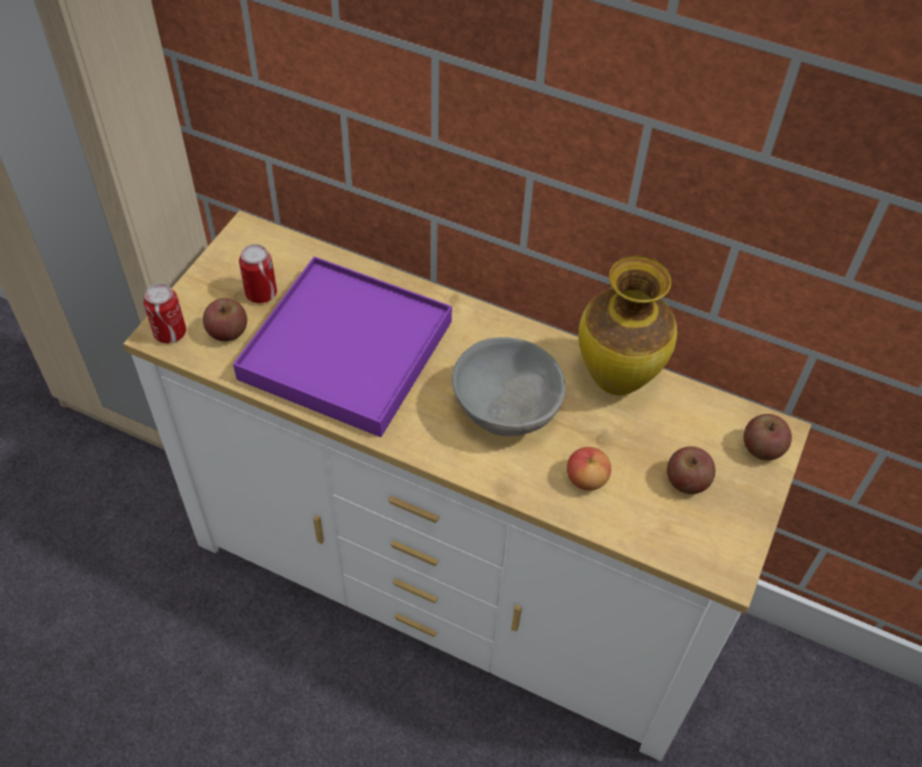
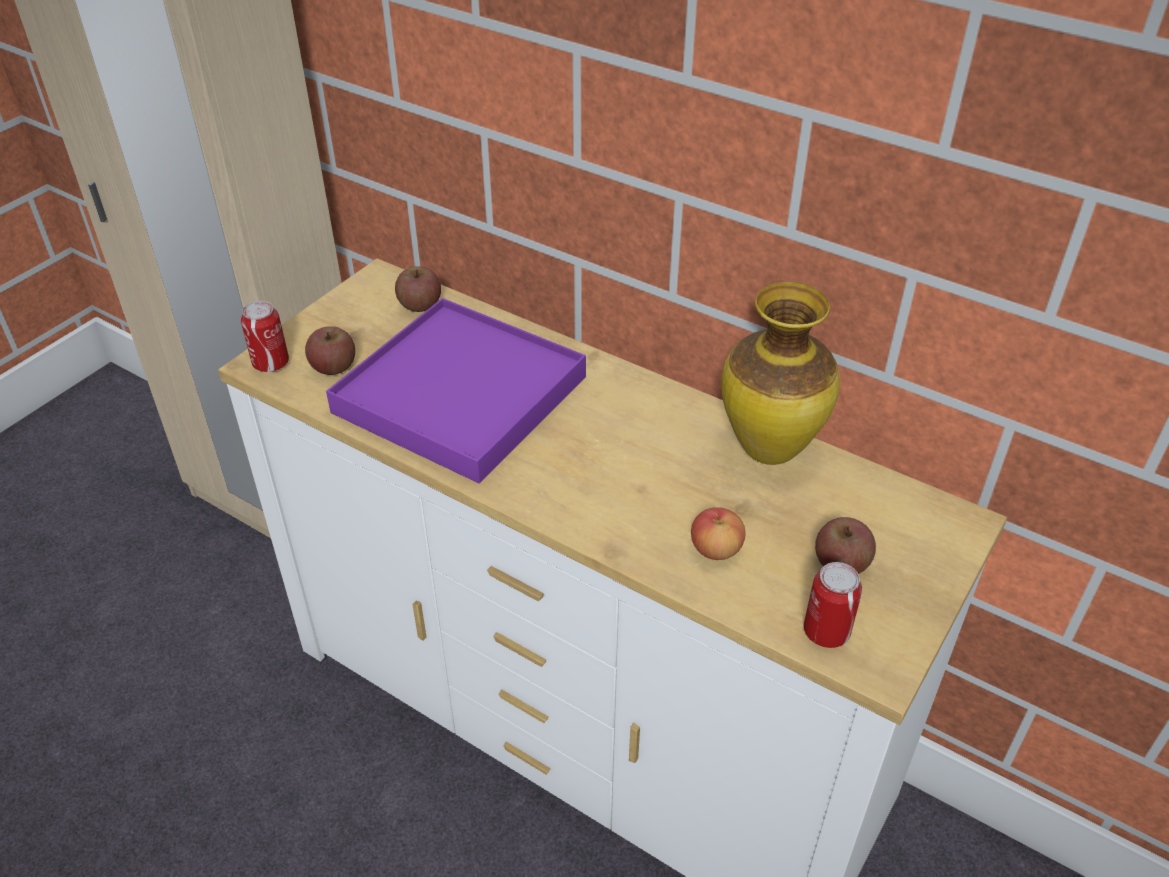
camera: 10 degrees right, 10 degrees down
(261, 293) = (379, 334): can -> can (826, 632)
(506, 409) = (632, 468): grey bowl -> none
(762, 448) = (941, 537): apple -> apple (420, 305)

